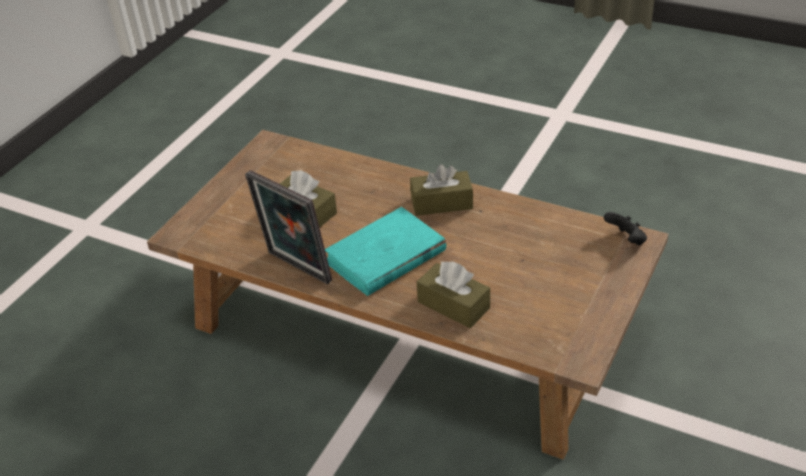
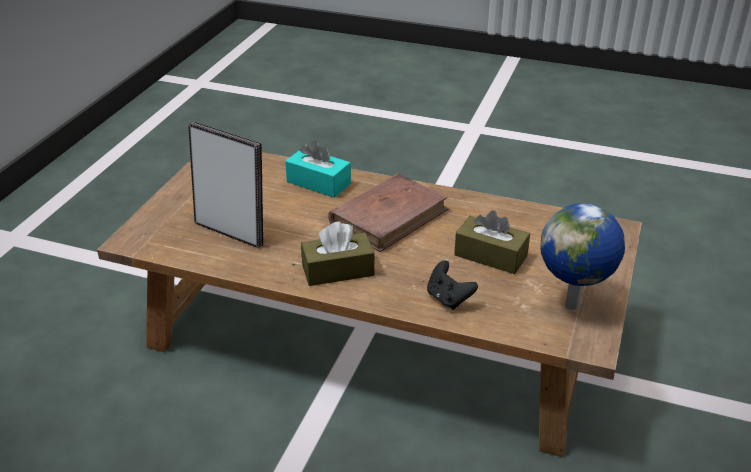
camera: 170 degrees right, 5 degrees down
(263, 168) = (573, 306): none -> globe
(296, 269) = (472, 203): picture frame -> picture frame (232, 231)
(385, 256) = (389, 216): turquoise book -> brown book
(453, 305) = (318, 183): brown tissue box -> turquoise tissue box
(626, 240) = (144, 240): black game controller -> black game controller (448, 299)

